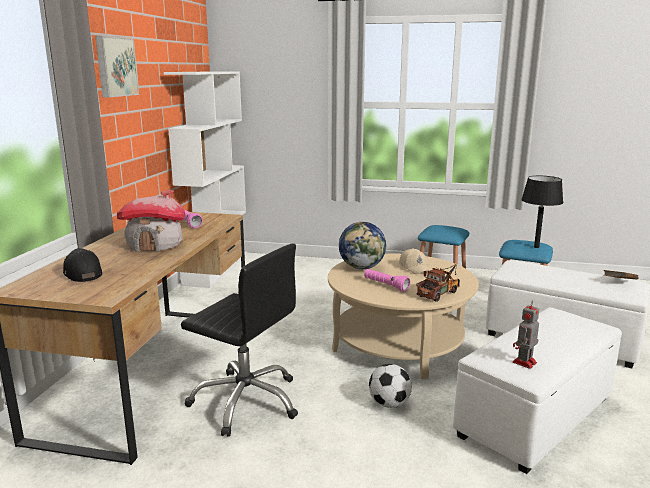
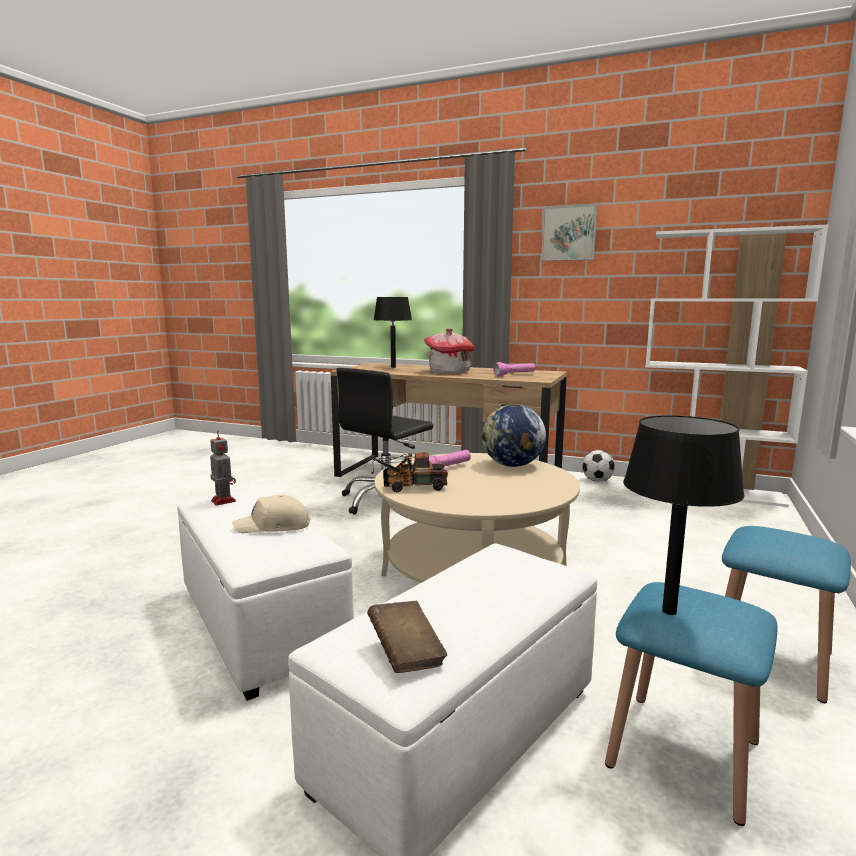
camera: 100 degrees right, 5 degrees down
(82, 273) = (393, 367): black cap -> black table lamp
(389, 404) = (345, 550): football -> football (597, 481)
(414, 267) = (510, 487): beige cap -> beige cap (274, 526)
(440, 293) = (409, 487): toy truck -> toy truck turned 120 degrees clockwise

